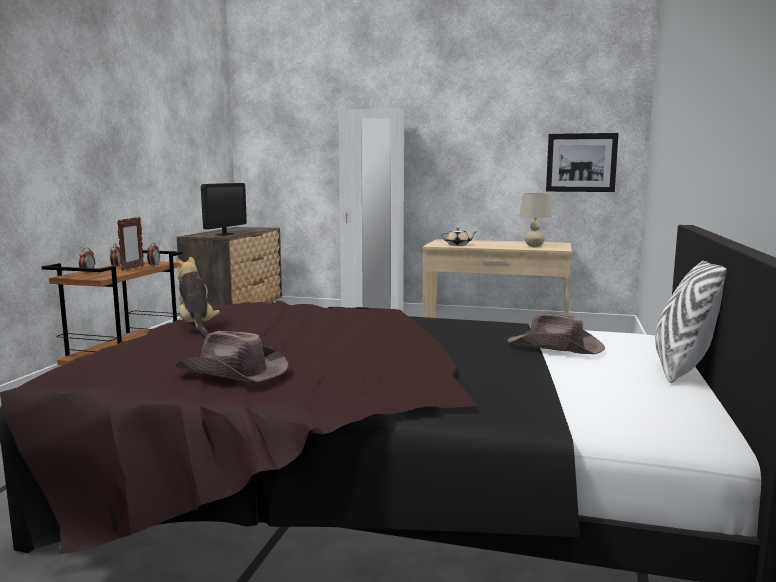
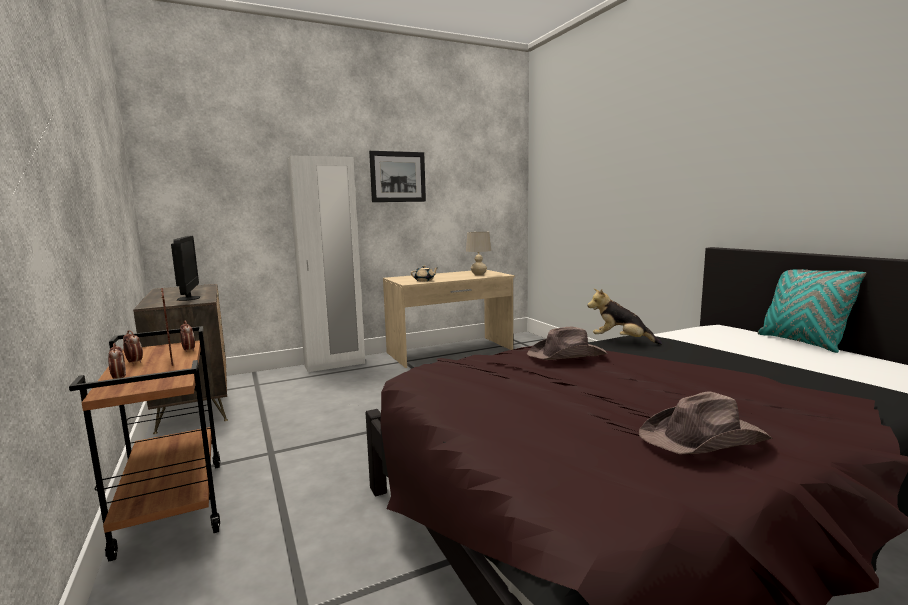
camera: 40 degrees left, 0 degrees up
(196, 326) = (479, 407): plush toy -> plush toy (621, 341)
(556, 347) = (720, 346): brown hat -> brown hat (567, 355)
(581, 162) = (488, 207): picture -> picture (398, 177)
(684, 369) = (802, 342): white pillow -> turquoise pillow

